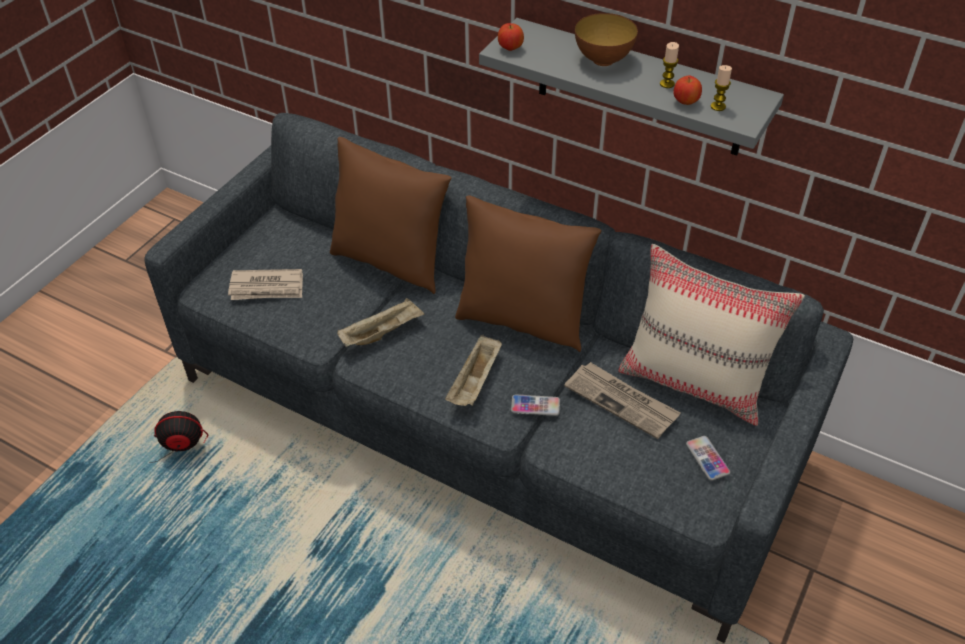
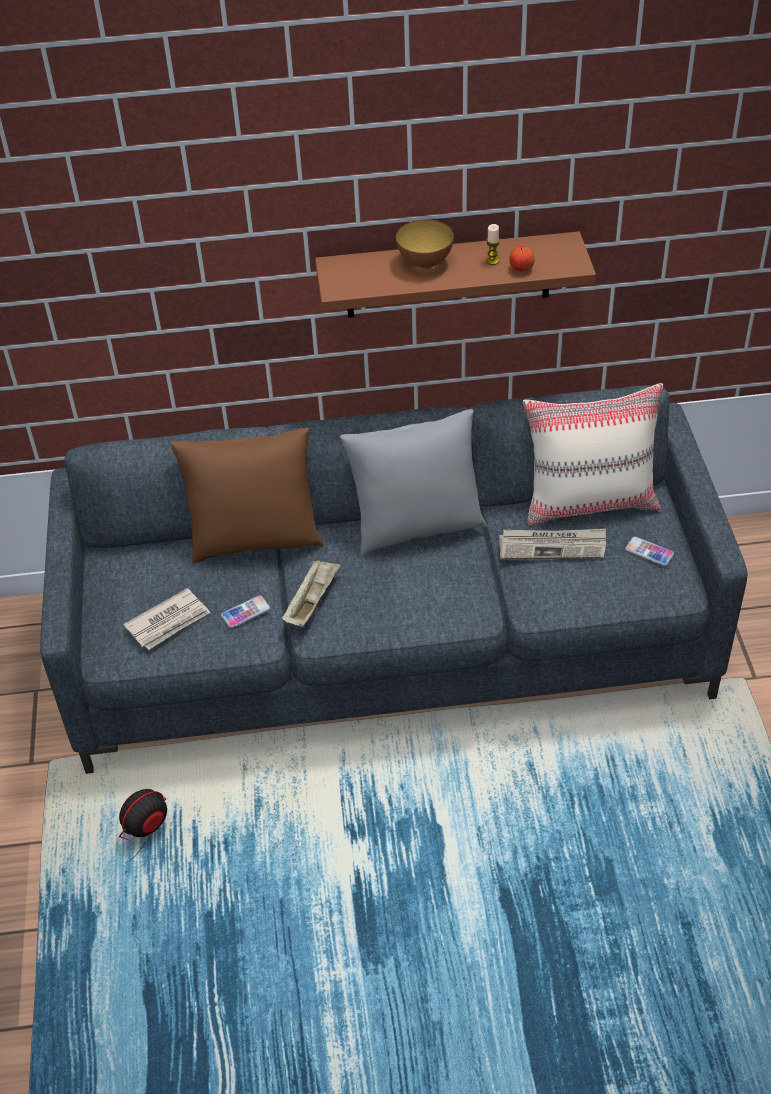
camera: 35 degrees left, 0 degrees up
(475, 382) = (429, 596): beige tray -> none
(510, 48) = (342, 286): apple -> none
(522, 320) = (416, 527): brown pillow -> grey pillow
(535, 406) = (491, 587): phone -> phone (245, 612)
(639, 88) = (448, 275): grey shelf -> brown shelf
(718, 106) = (546, 262): candle -> none

